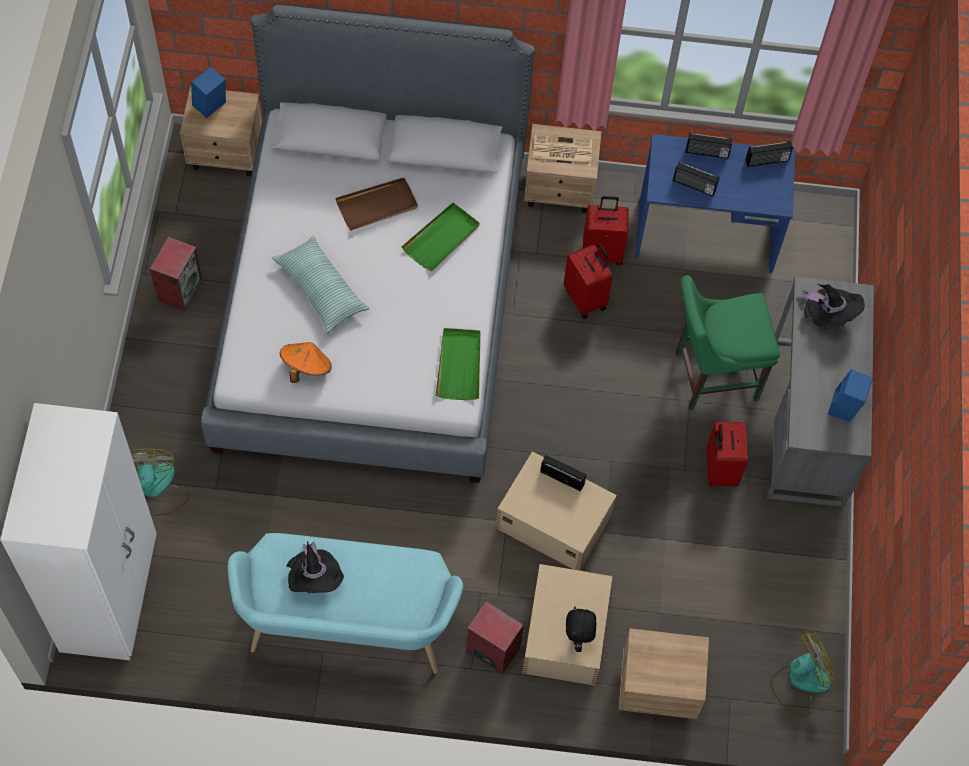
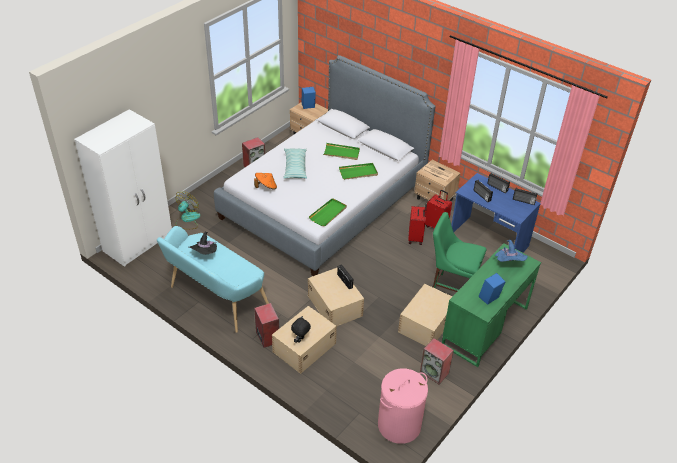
camera: 35 degrees right, 20 degrees down
(377, 206) = (341, 153): brown tray -> green tray
(656, 689) = (327, 390): beige nightstand -> none
(719, 469) = (427, 323): red suitcase -> beige storage box
(790, 556) = (434, 372): none -> speaker
(800, 682) = (399, 424): fan -> pink laundry basket
(807, 421) = (485, 326): grey desk -> green desk
(828, 316) = (508, 263): black hat -> blue hat

